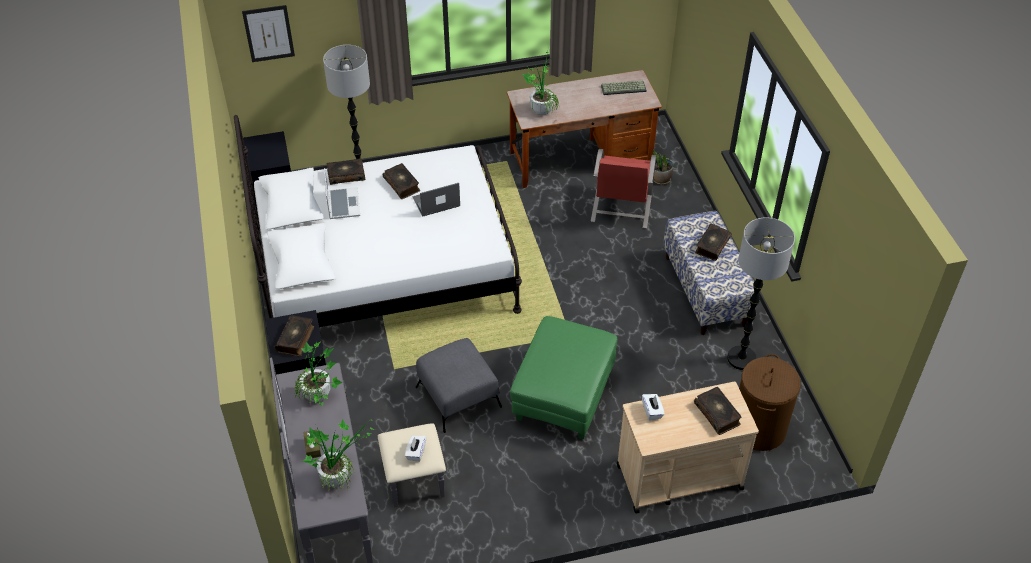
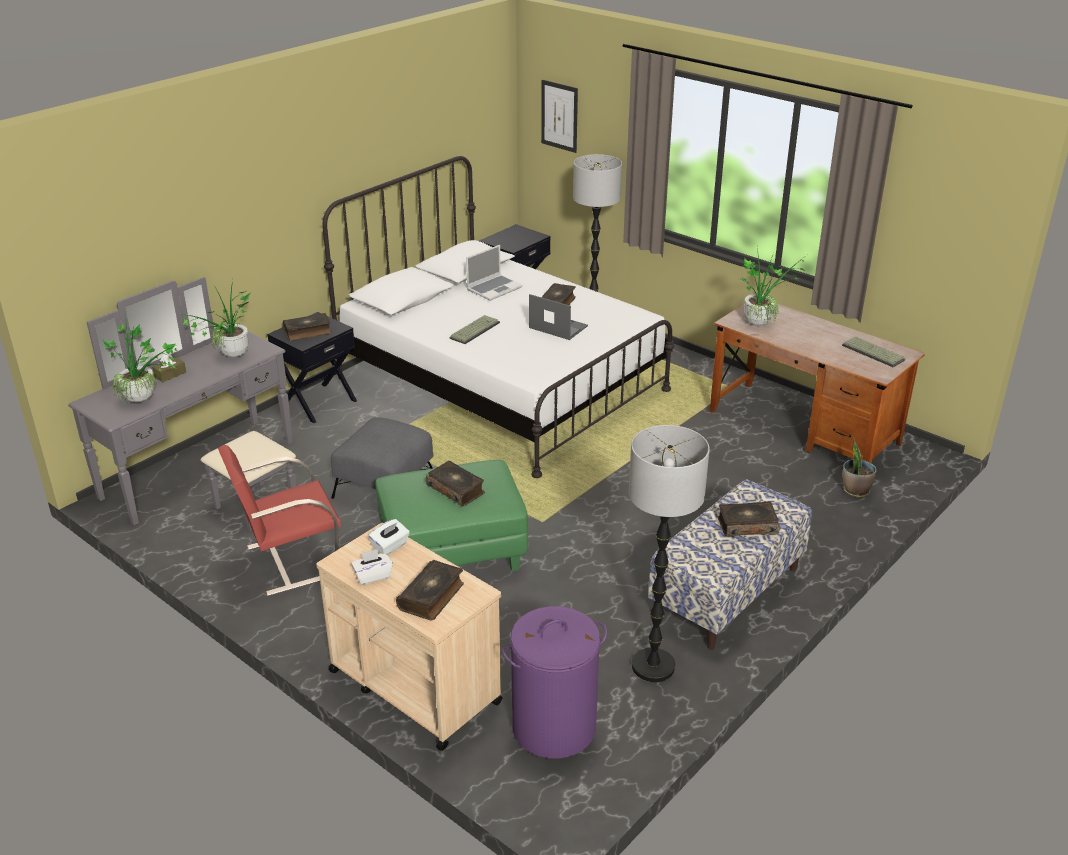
camera: 55 degrees right, 15 degrees down
(346, 175) = (532, 277): book -> book (456, 489)
(396, 245) = (474, 330): none -> keyboard
(416, 452) = (243, 455): white tissue box -> white tissue box (372, 576)
(620, 209) = (768, 482): red chair -> red chair (290, 561)
(758, 428) = (554, 727): brown laundry basket -> purple laundry basket

